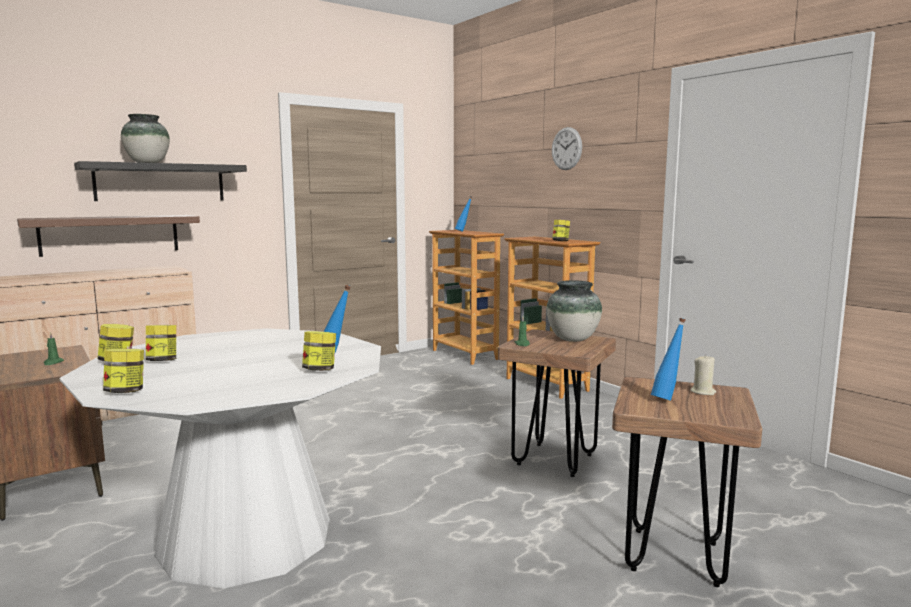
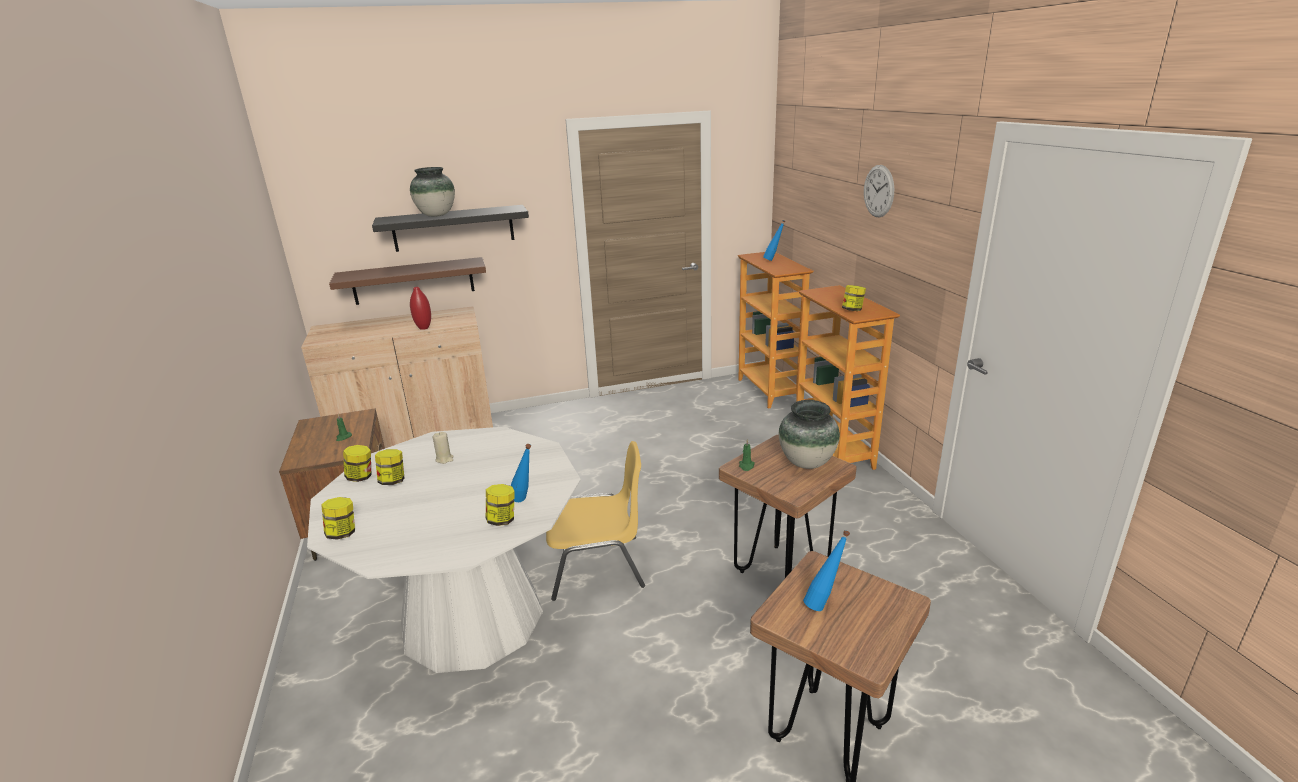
camera: 20 degrees right, 15 degrees up
(130, 274) = (424, 328): none -> red vase
(371, 479) = (598, 566): none -> yellow chair
(703, 392) = (872, 598): beige candle -> beige candle (444, 459)

